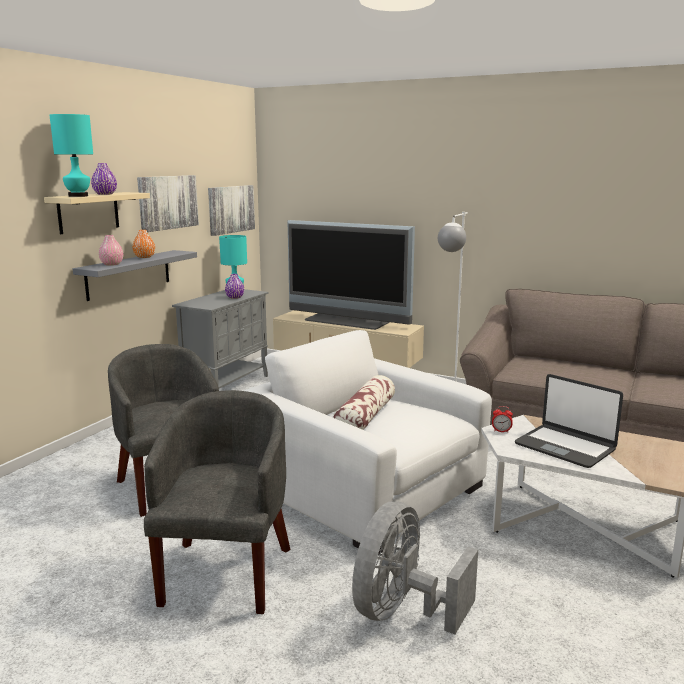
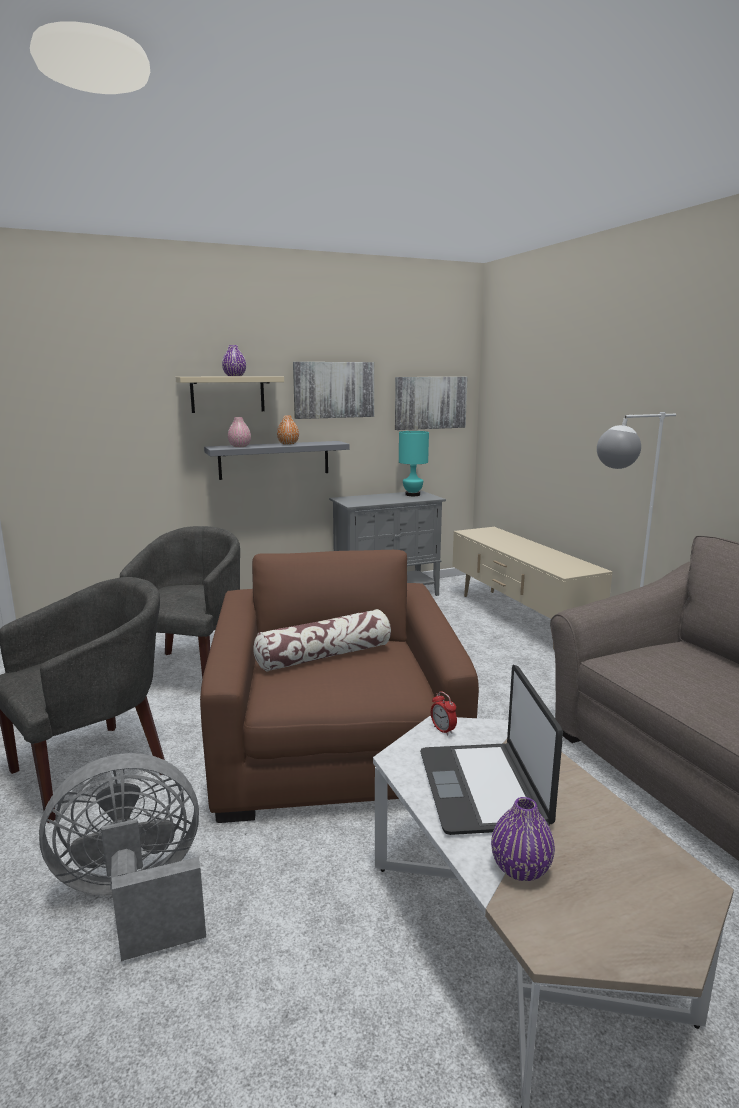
camera: 40 degrees right, 0 degrees up
(77, 196) = (199, 376): turquoise table lamp -> none
(235, 297) = (398, 499): purple vase -> purple vase (520, 868)
(347, 321) = (525, 548): television -> none
(365, 486) = (336, 743): white armchair -> brown armchair

